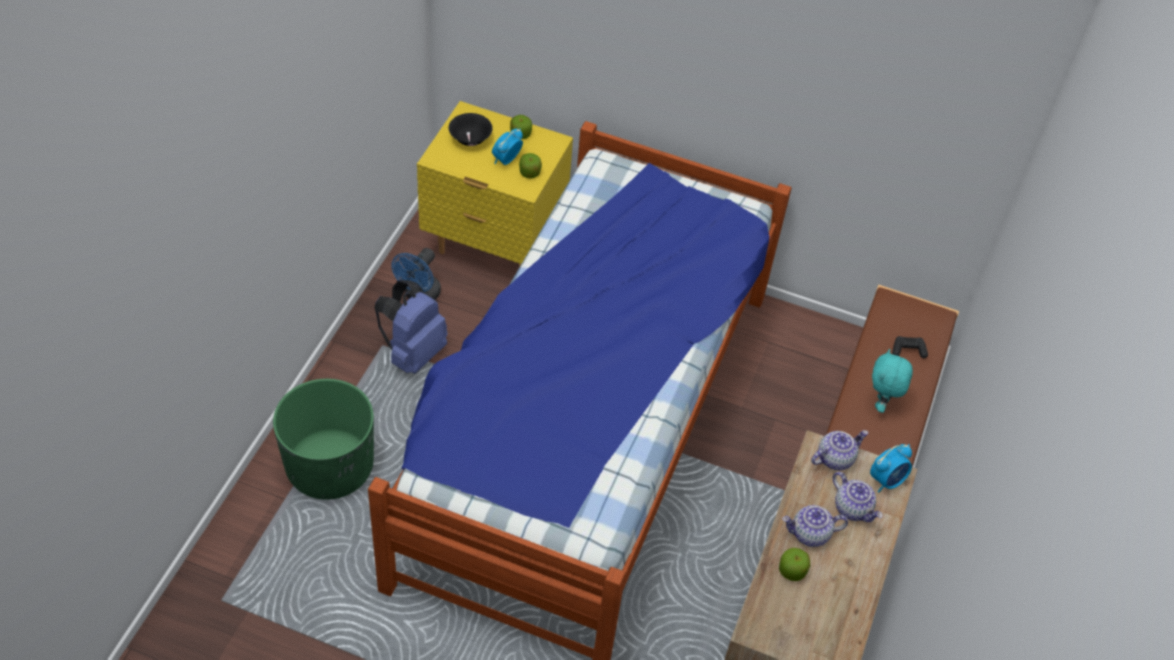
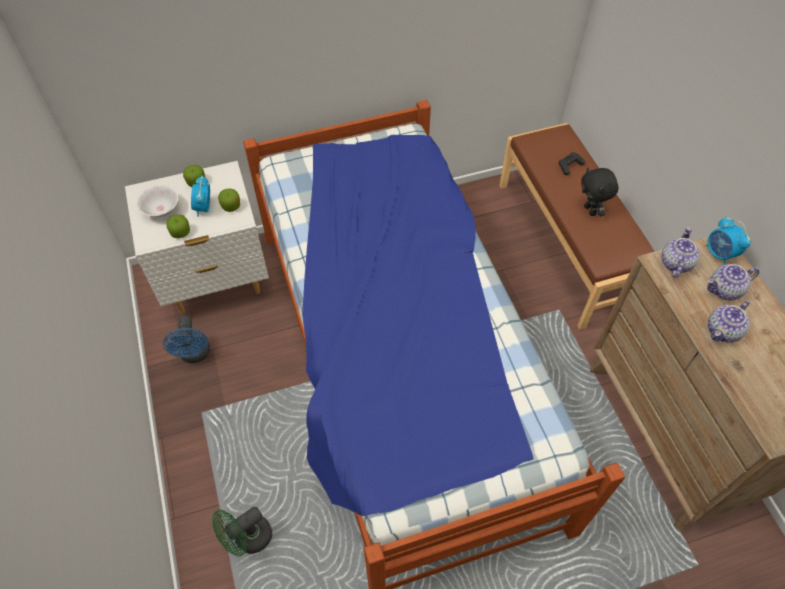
camera: 35 degrees left, 5 degrees up
(330, 467) = (248, 539): green planter -> green fan
(413, 353) = (229, 401): blue backpack -> none
(470, 139) = (161, 210): black bowl -> white bowl
(493, 245) = (216, 281): yellow nightstand -> white nightstand
(792, 571) = (743, 369): apple -> apple (180, 232)
(853, 508) = (724, 290): teapot -> teapot turned 150 degrees clockwise
(881, 403) = (590, 210): turquoise plush toy -> black plush toy
(887, 480) = (719, 254): alarm clock -> alarm clock turned 135 degrees clockwise

